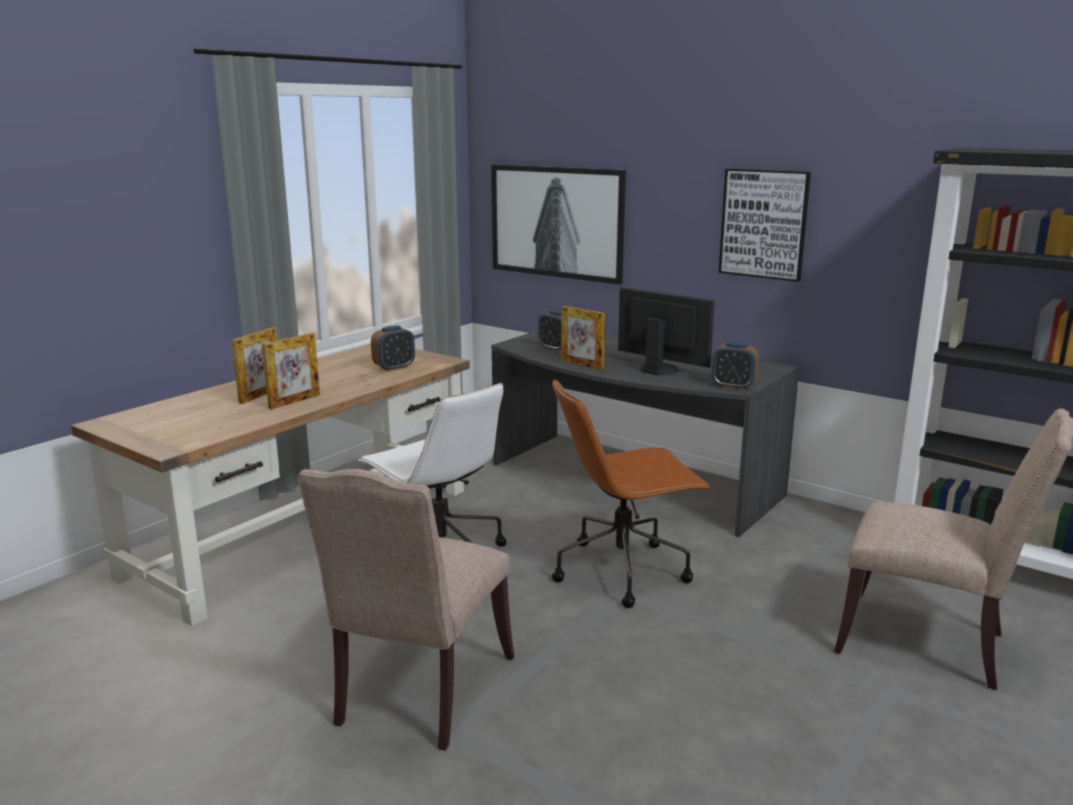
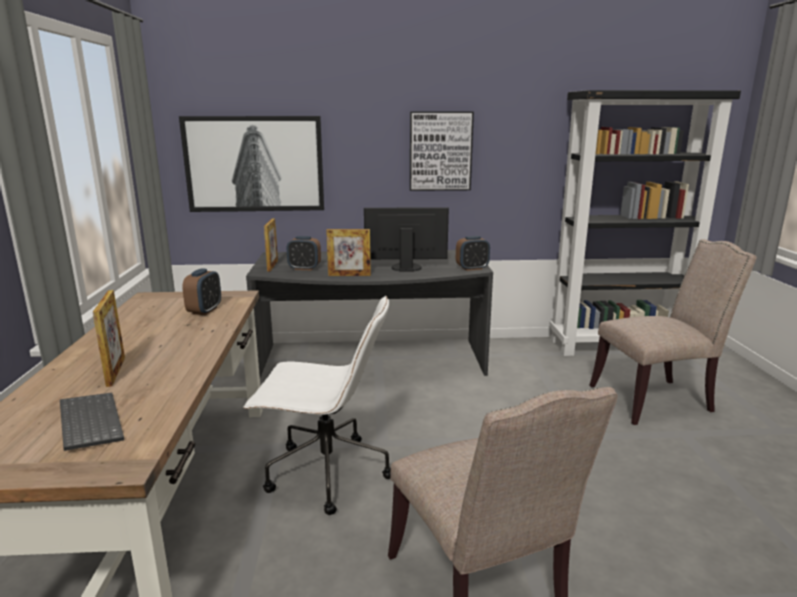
camera: 40 degrees left, 0 degrees up
(194, 420) = (88, 422): none -> keyboard
(294, 401) = (170, 366): picture frame -> picture frame (272, 266)
(623, 570) = (460, 424): brown office chair -> none

